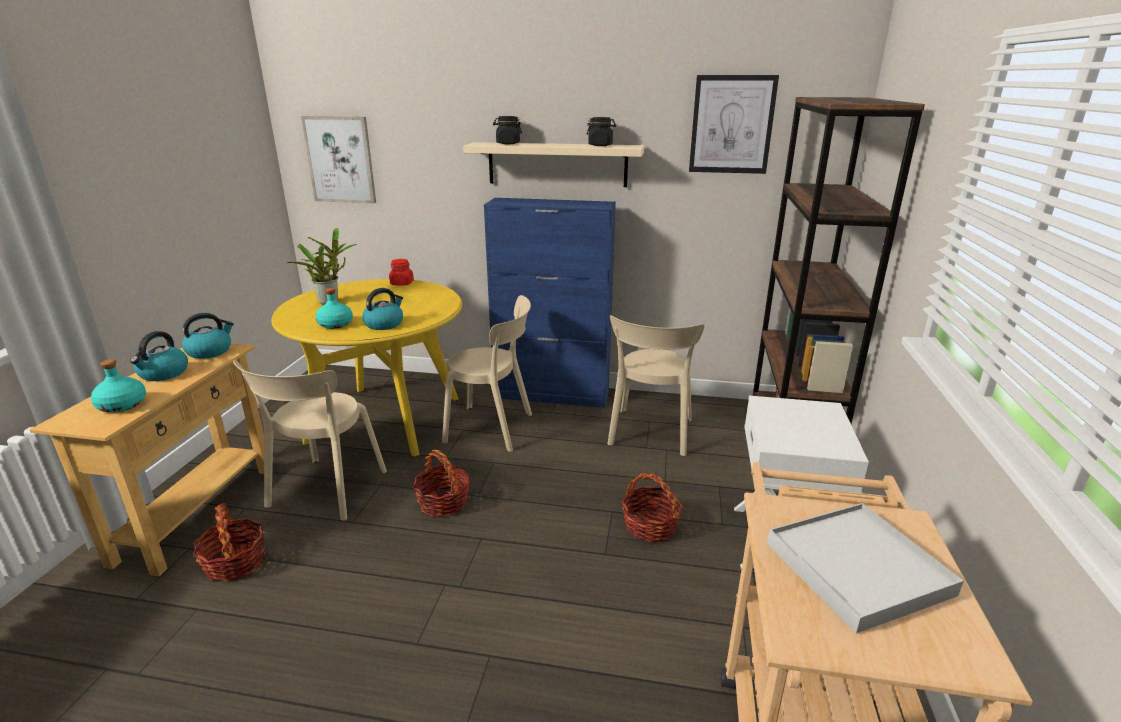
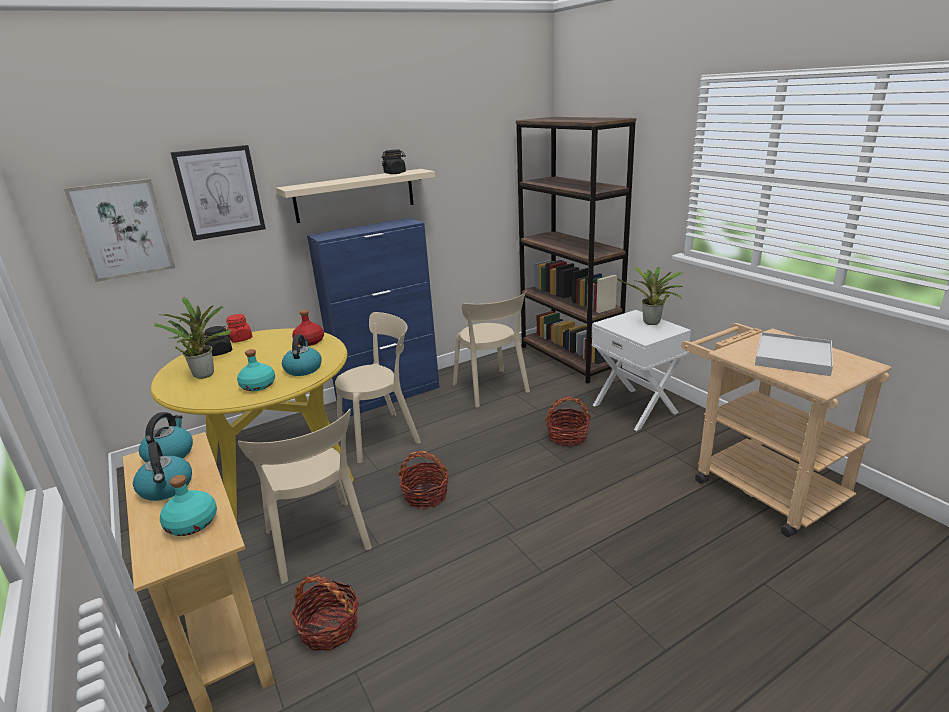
camera: 40 degrees left, 0 degrees up
(434, 303) = (309, 342): none -> red bottle
(508, 143) = (316, 183): black jar -> black jar (219, 352)
(731, 125) = (477, 145): picture -> picture (220, 192)
(825, 429) = (652, 323): none -> potted plant

